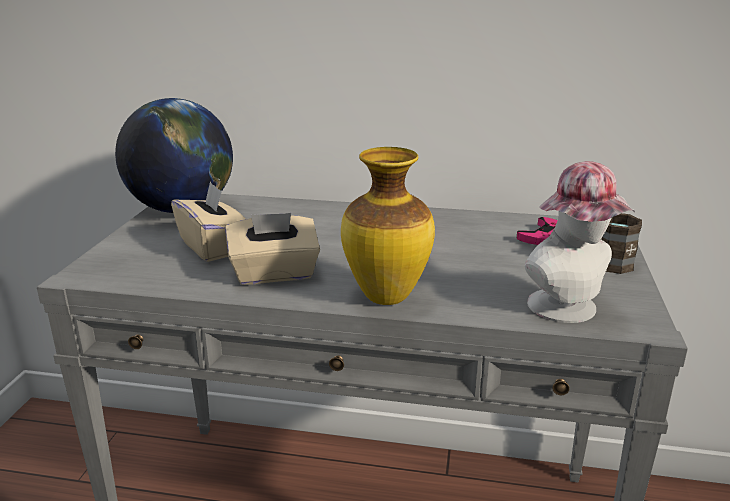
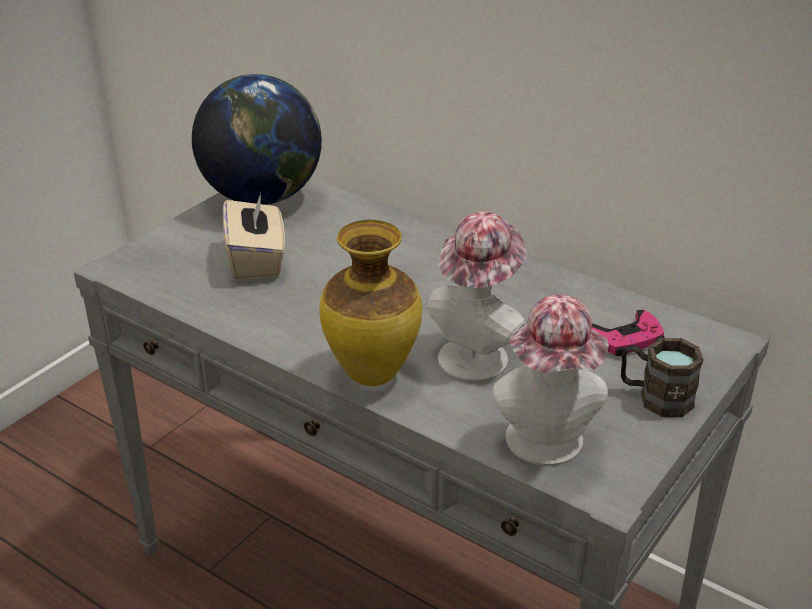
camera: 25 degrees right, 10 degrees up
(274, 274) = (288, 313): beige tissue box -> none
(453, 267) = (477, 354): none -> hat

